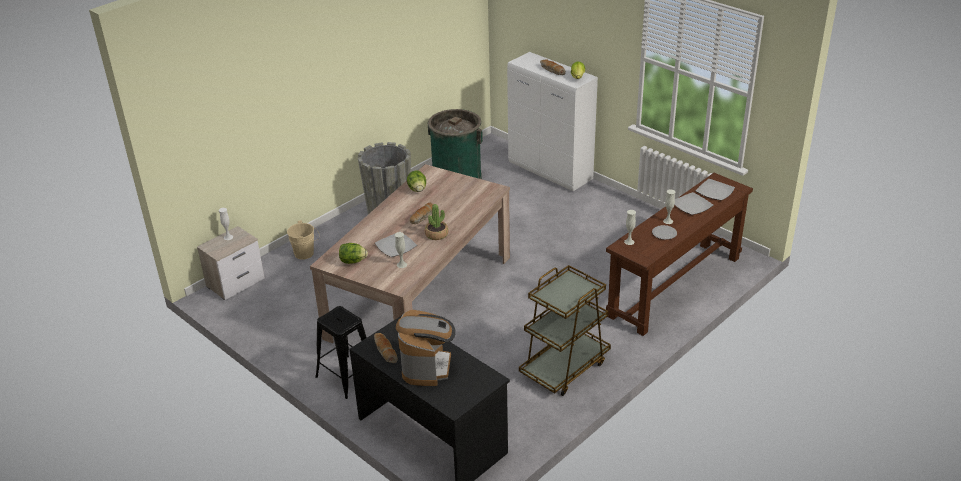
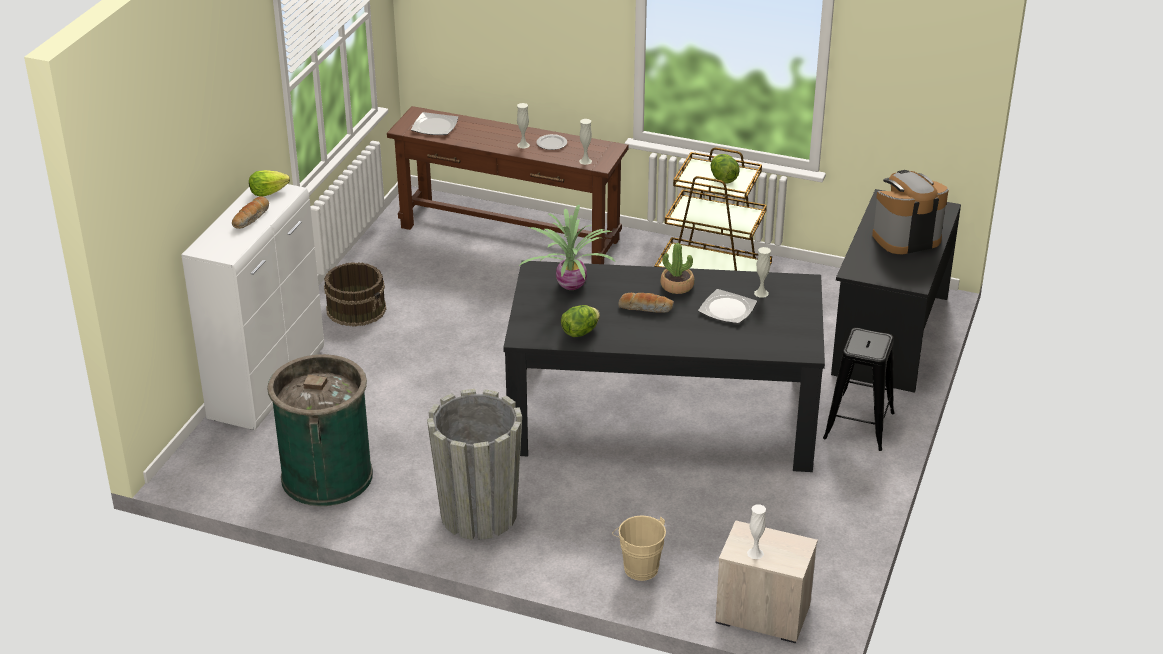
camera: 115 degrees left, 0 degrees up
(353, 261) = (786, 332): lettuce -> lettuce (723, 179)
(385, 351) = (909, 270): bread -> none
(420, 296) = (663, 417): beige dining table -> black dining table
(469, 197) = (569, 285): none -> potted plant
(610, 210) = (356, 309): none -> brown bucket
(691, 205) = (477, 136): plate -> none

